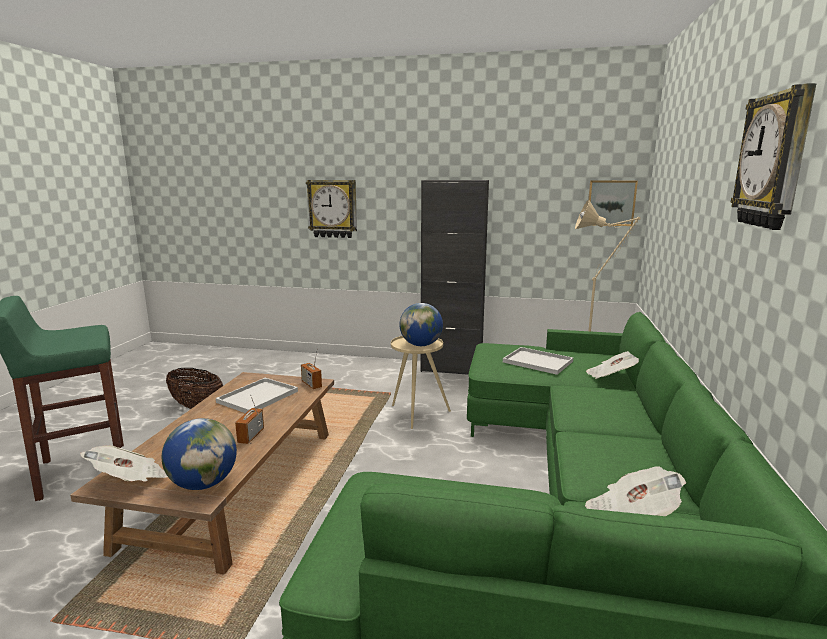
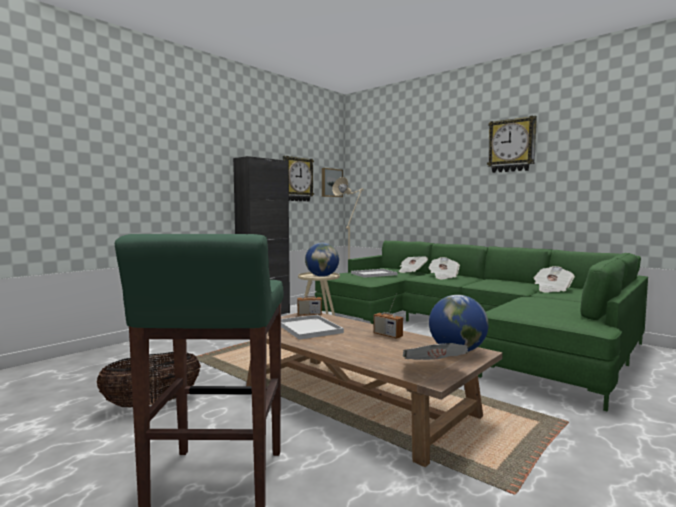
camera: 60 degrees left, 10 degrees down
(333, 208) = (147, 179): wall clock -> wall clock (297, 179)
(600, 404) = (443, 277): none -> newspaper

